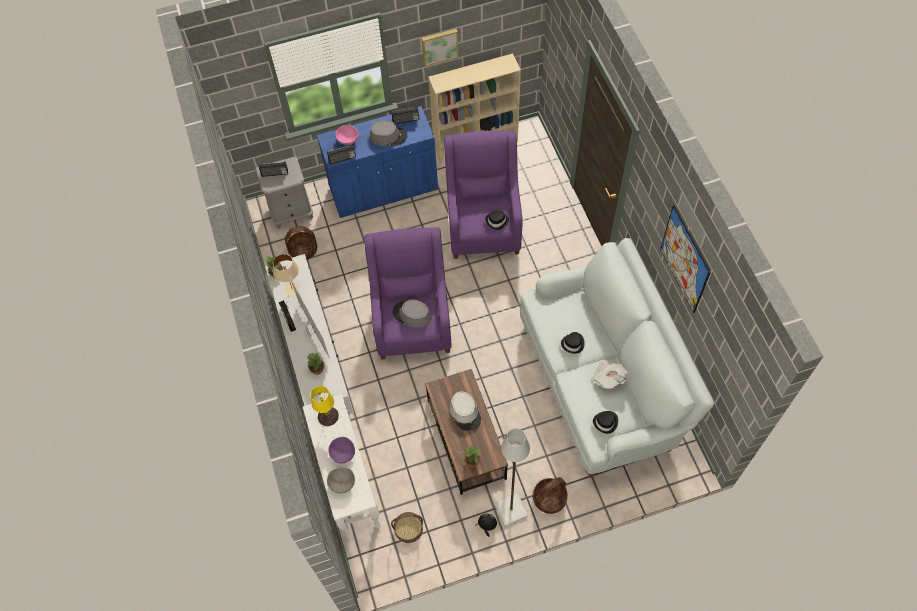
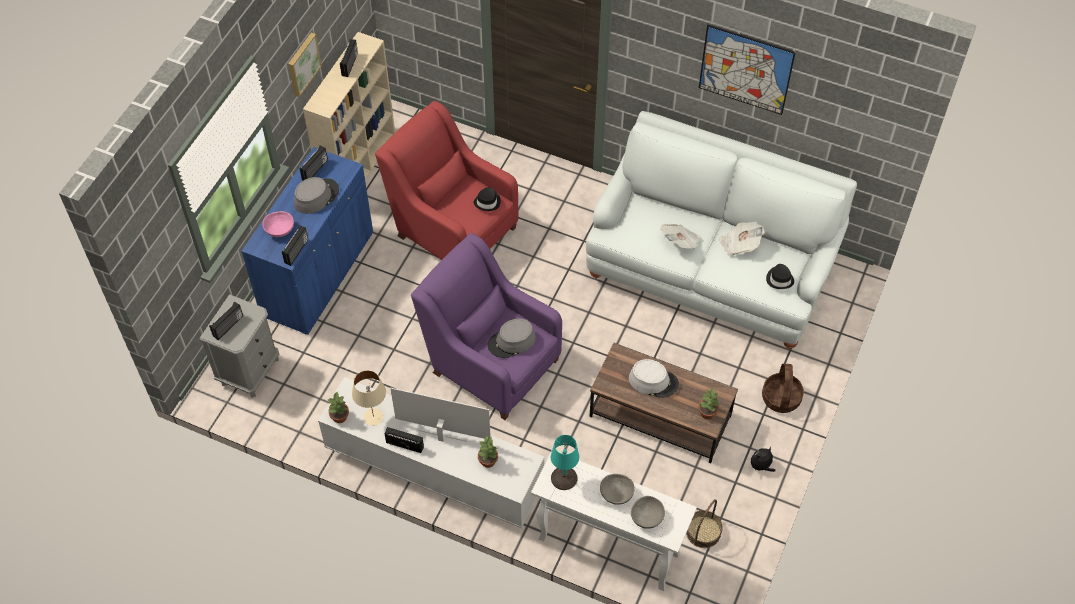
camera: 50 degrees left, 5 degrees down
(303, 249) = (306, 393): basket -> none
(328, 416) = (564, 477): yellow table lamp -> turquoise table lamp
(343, 453) = (616, 494): purple bowl -> grey bowl
(483, 224) = (453, 228): purple armchair -> red armchair
(484, 70) = (350, 64): none -> radio
(511, 511) = (764, 436): grey floor lamp -> none
(573, 344) = (680, 242): black hat -> newspaper

